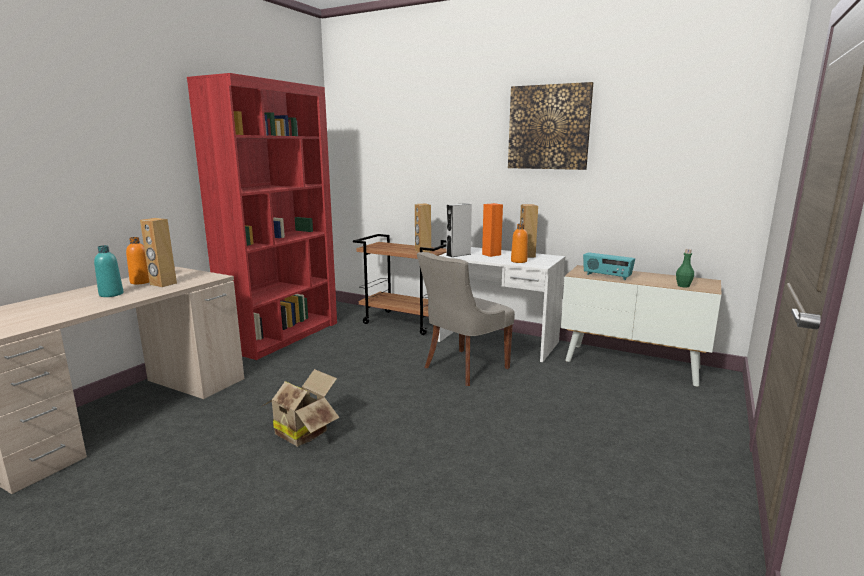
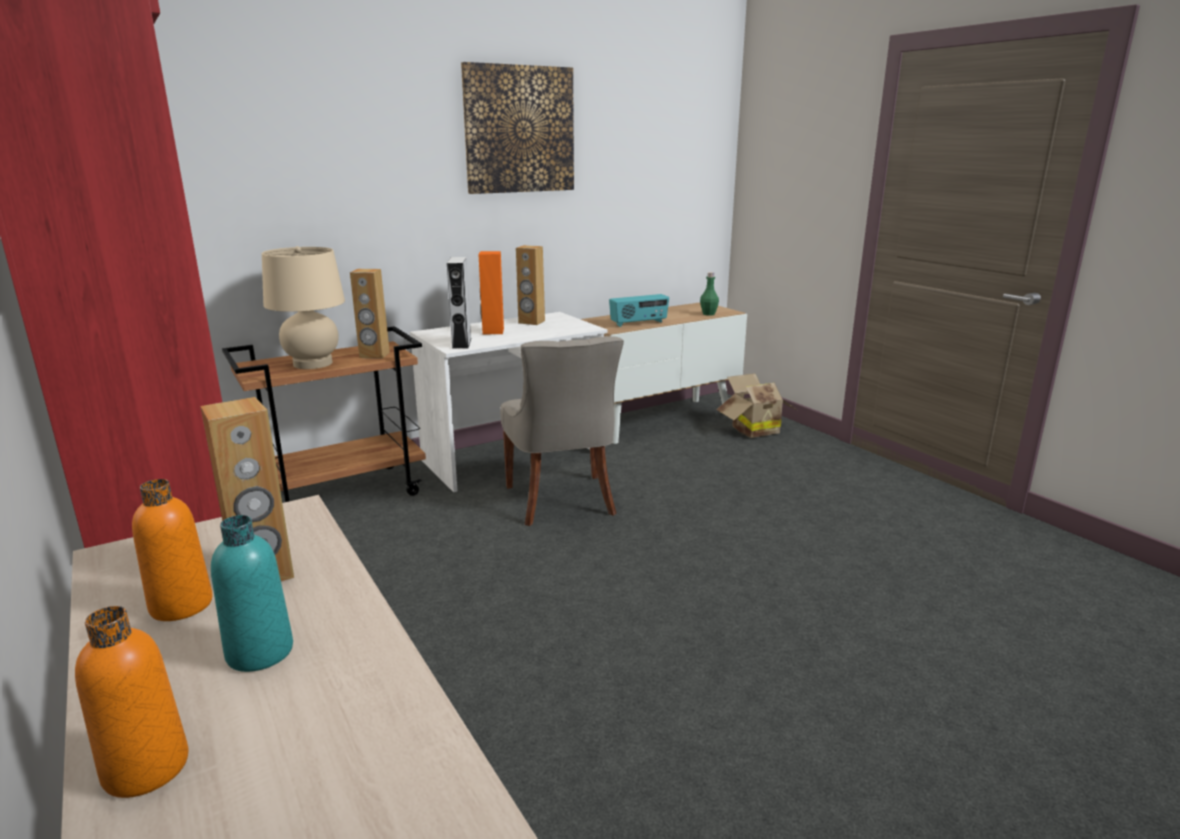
camera: 60 degrees left, 5 degrees up
(303, 431) = (628, 674): cardboard box -> cardboard box (752, 430)
(395, 248) = (313, 363): none -> beige table lamp
(519, 261) = (551, 330): orange bottle -> orange bottle (146, 768)

